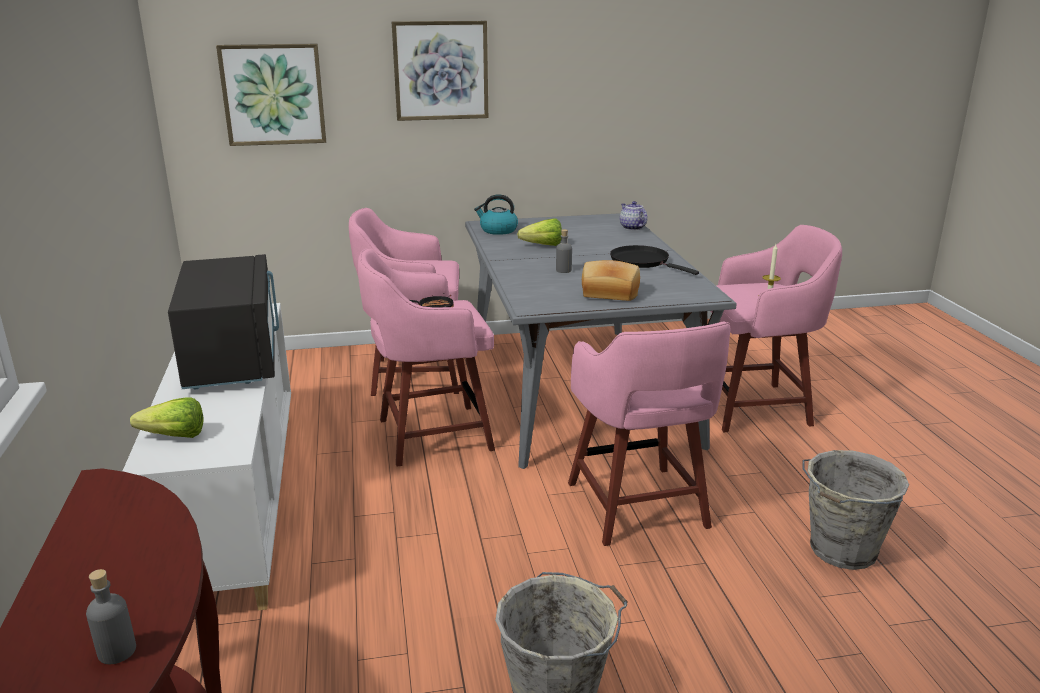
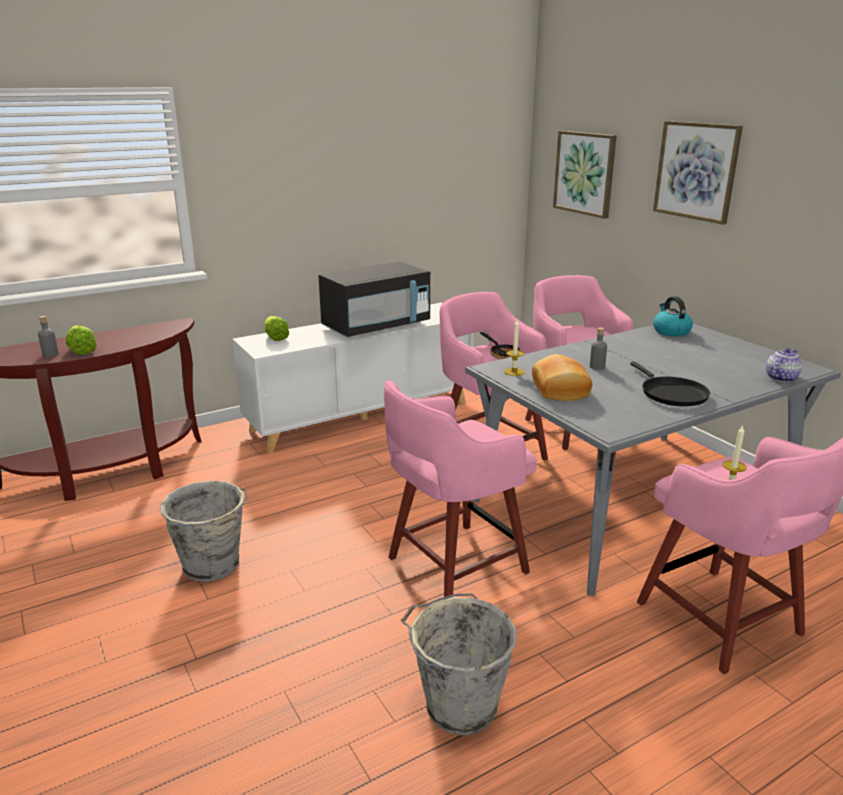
camera: 70 degrees right, 0 degrees up
(539, 246) = (651, 350): lettuce -> lettuce (82, 349)
(549, 301) = (514, 372): none -> candle
(643, 261) = (671, 394): black frying pan -> black frying pan turned 135 degrees clockwise

